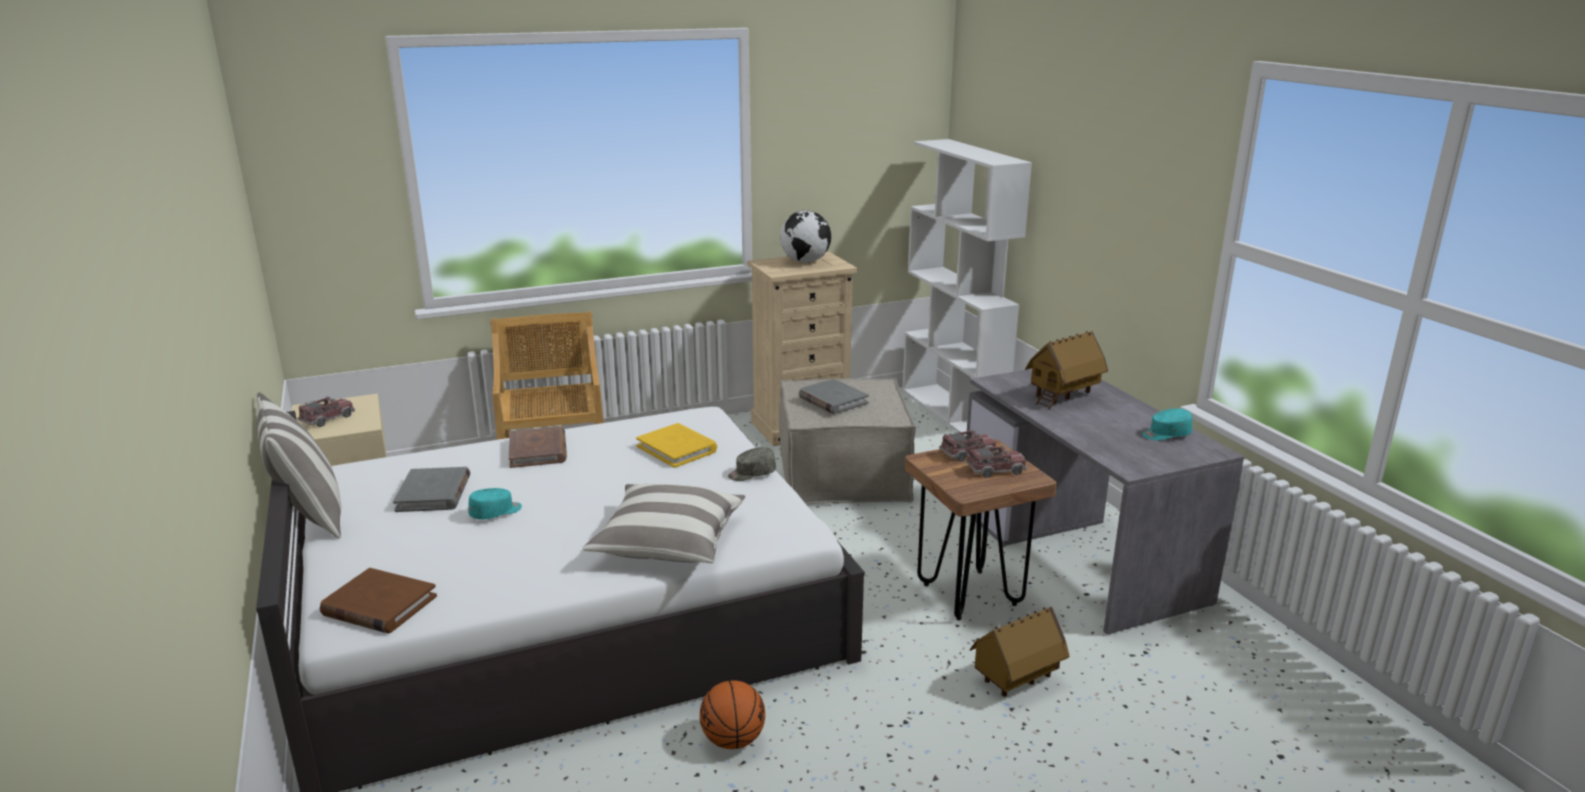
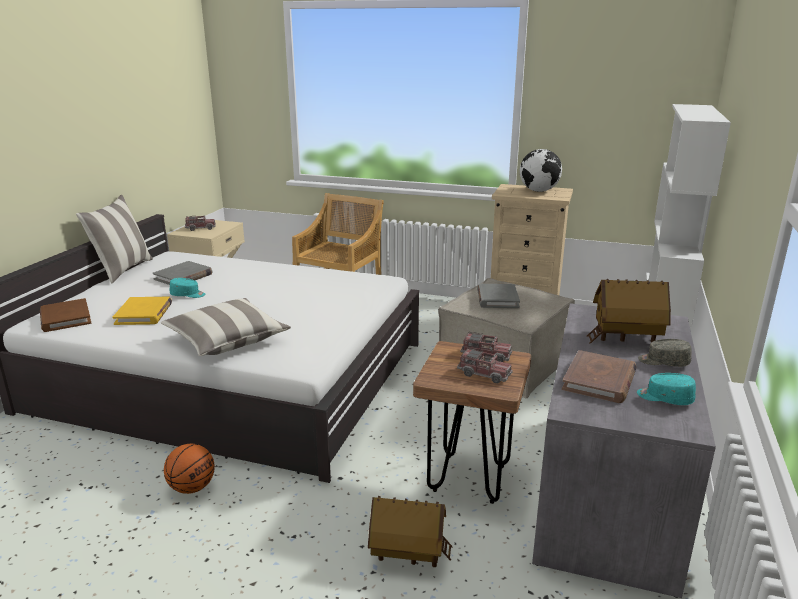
camera: 40 degrees right, 0 degrees up
(538, 451) = (264, 272): brown book -> brown book (599, 380)
(677, 449) = (331, 293): yellow book -> yellow book (144, 314)
(751, 474) = (343, 321): grey cap -> grey cap (663, 362)

